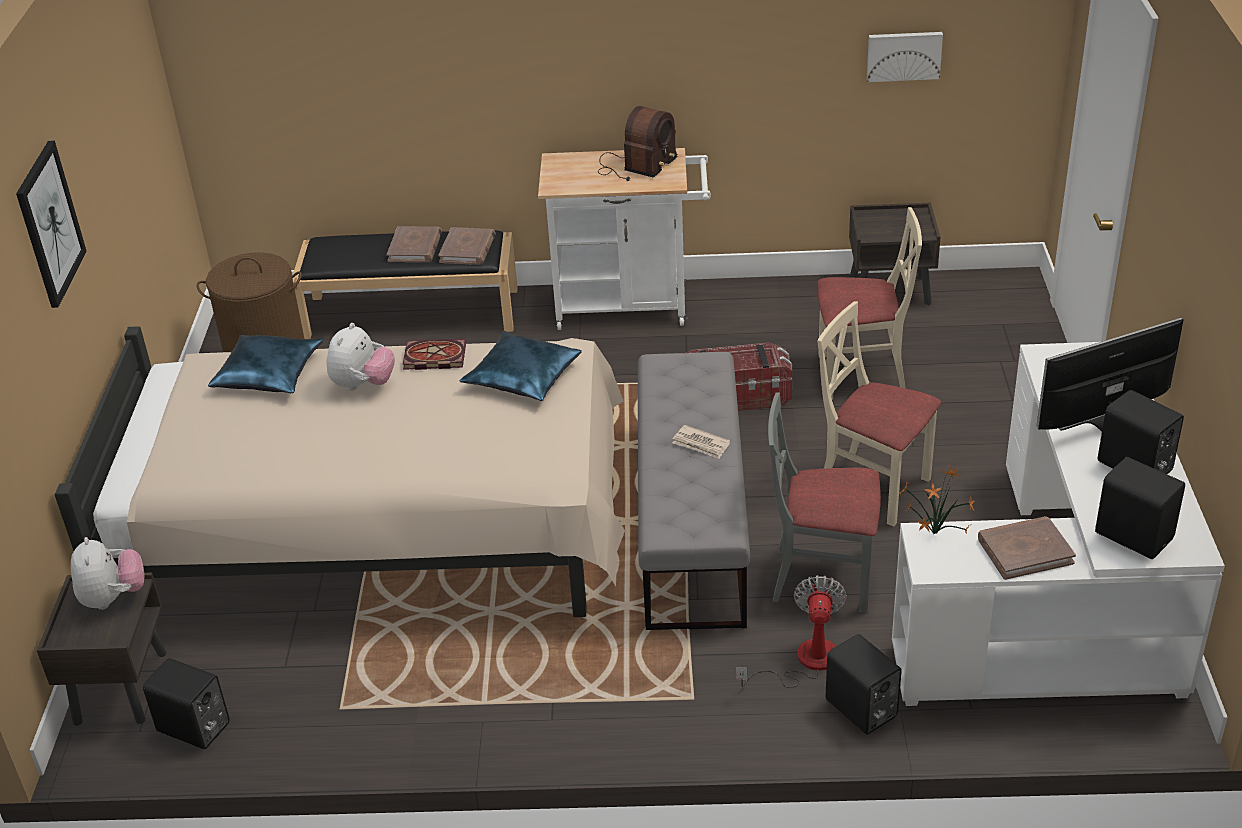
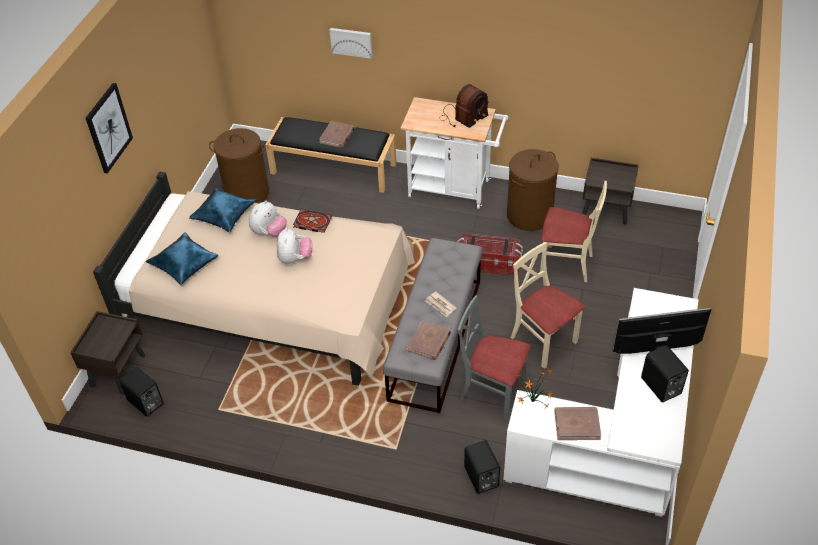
camera: 15 degrees right, 10 degrees up
(113, 598) = (115, 329): plush toy -> plush toy (295, 259)
(467, 249) = (365, 143): brown book -> brown book (429, 342)
(522, 377) = (353, 246): blue pillow -> blue pillow (183, 264)
(771, 320) = (529, 215): none -> brown laundry basket
(804, 662) = (462, 441): fan -> none
(904, 55) = (630, 82): picture -> picture (351, 42)
(1133, 535) = (639, 431): black speaker -> none

